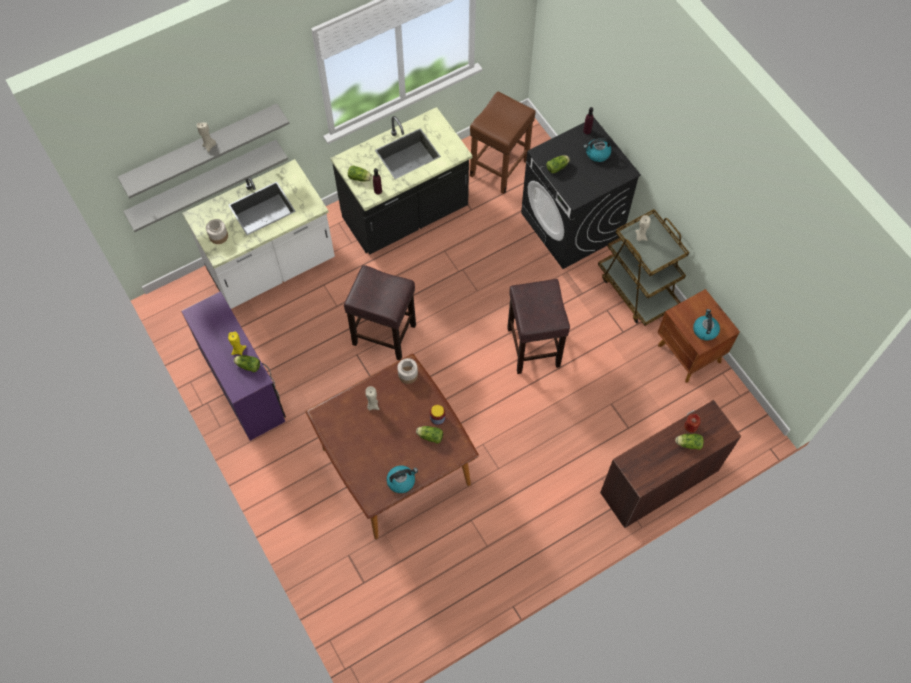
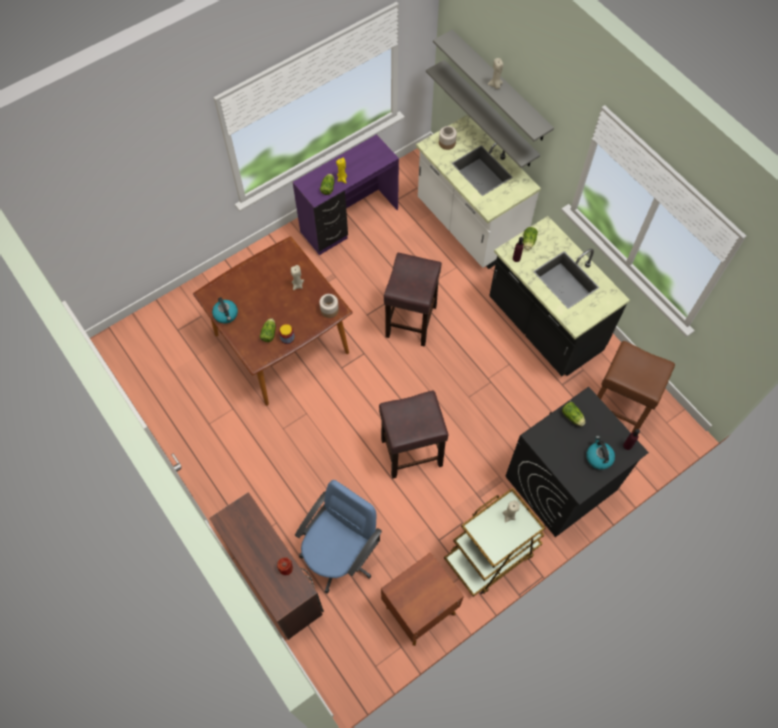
camera: 85 degrees right, 0 degrees up
(636, 419) = (340, 554): none -> blue office chair
(687, 443) = (266, 565): lettuce -> none
(705, 330) = (411, 594): kettle -> none

